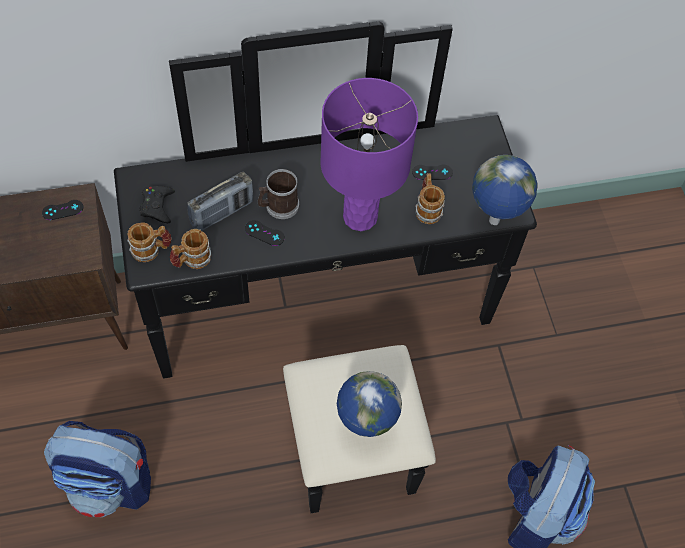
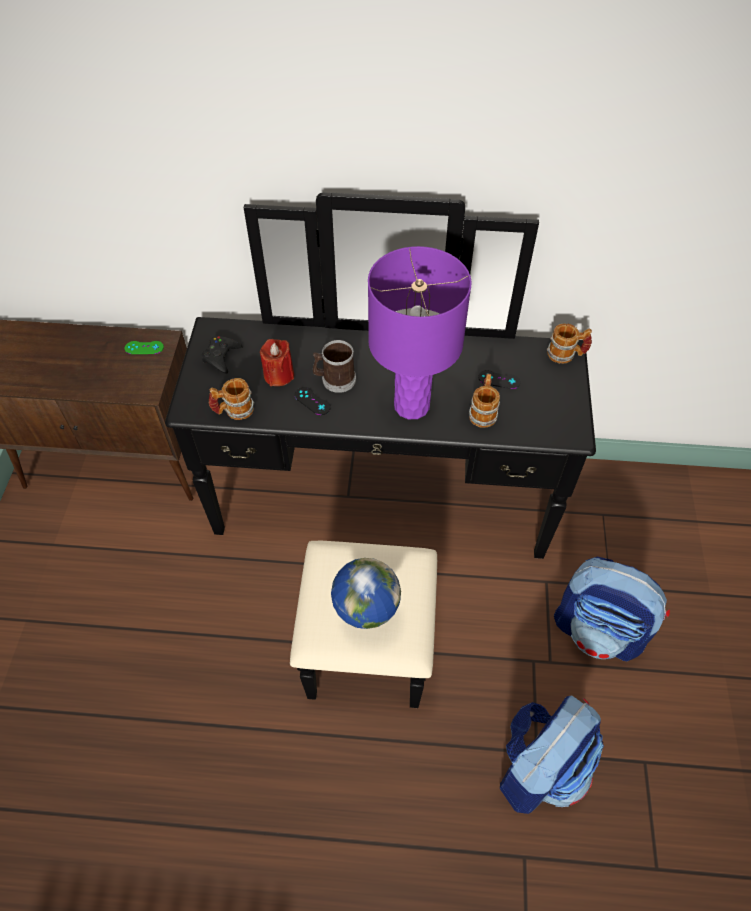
camera: 20 degrees right, 5 degrees down
(62, 210) = (144, 347): black game controller -> green game controller
(109, 484) = (131, 618): backpack -> backpack (598, 630)
(151, 250) = (200, 393): mug -> mug (566, 354)
(222, 213) = (279, 375): radio -> red candle
(494, 222) = (549, 439): globe -> none

